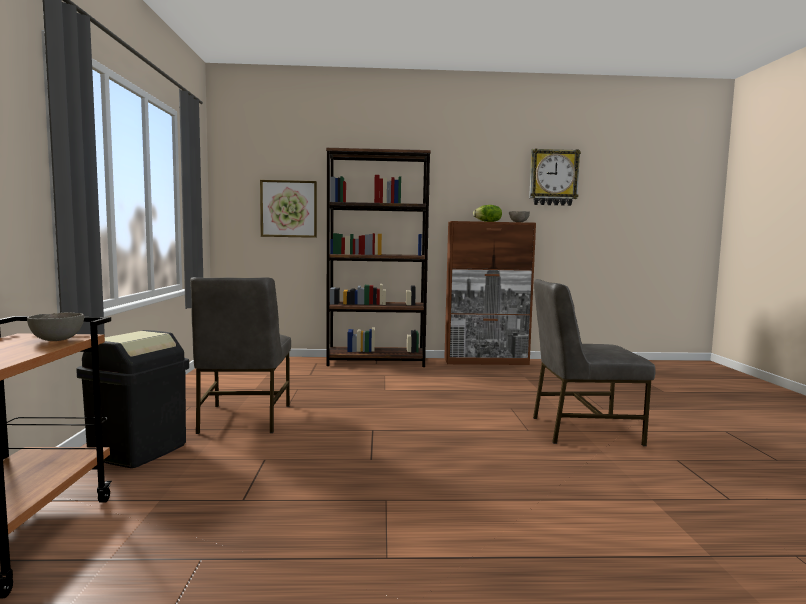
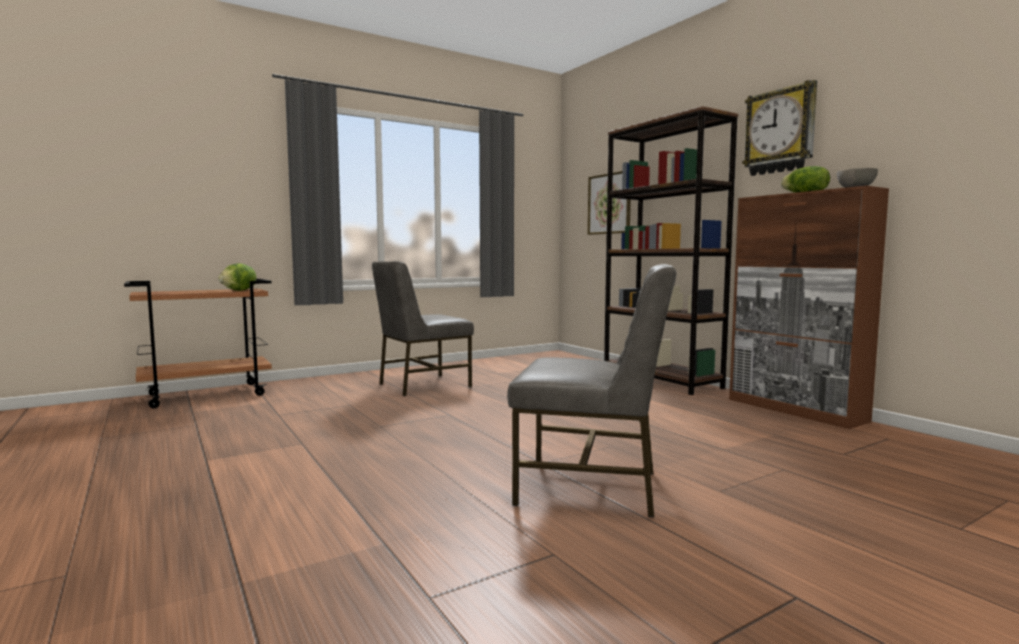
camera: 60 degrees right, 0 degrees up
(58, 340) = (239, 290): grey bowl -> lettuce
(138, 450) = (337, 382): black trash can -> none
(553, 177) = (945, 97): wall clock -> wall clock (780, 131)
(582, 430) = (591, 487): grey chair -> grey chair turned 135 degrees clockwise

